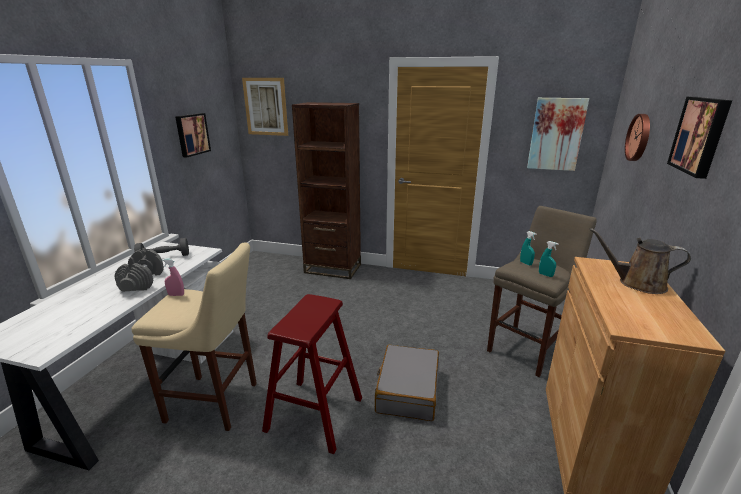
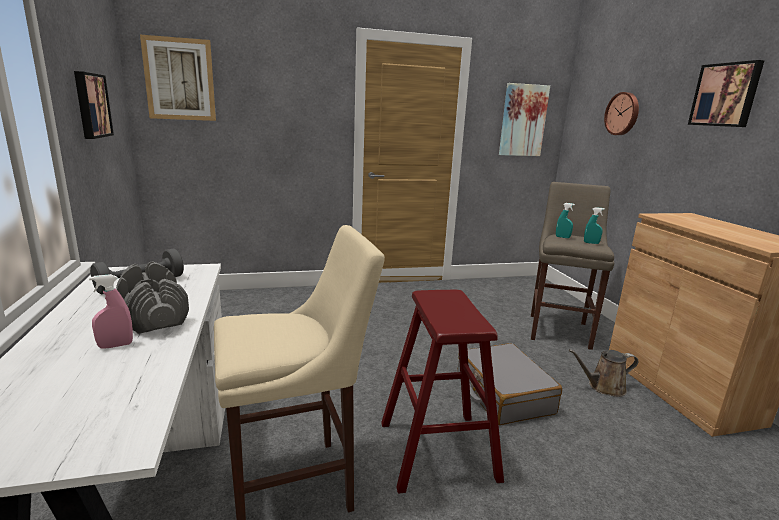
camera: 30 degrees left, 5 degrees down
(176, 295) = (237, 323): pink spray bottle -> pink spray bottle (115, 345)
(332, 268) = (290, 296): brown bookcase -> none
(637, 283) = (712, 223): brown watering can -> brown watering can (603, 387)

